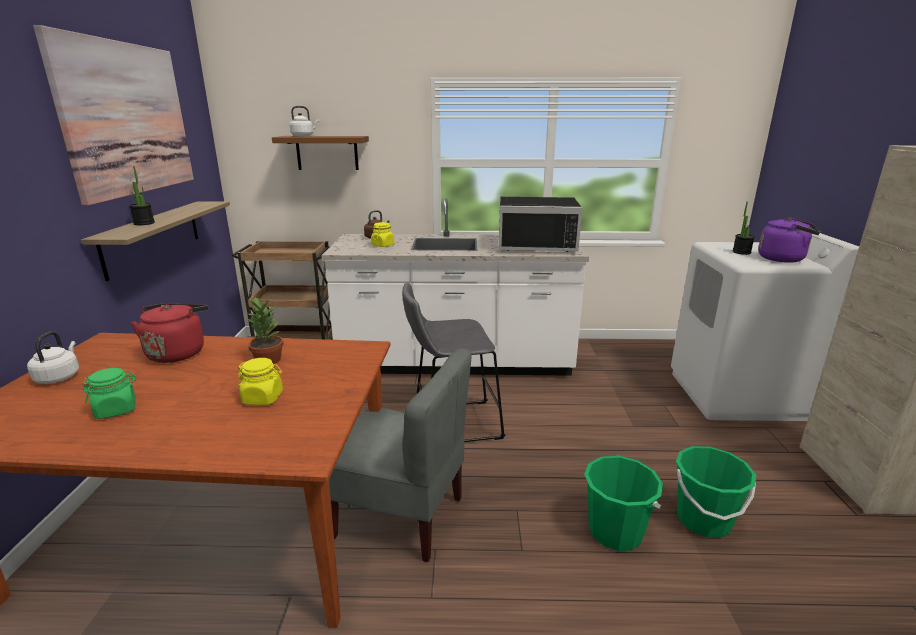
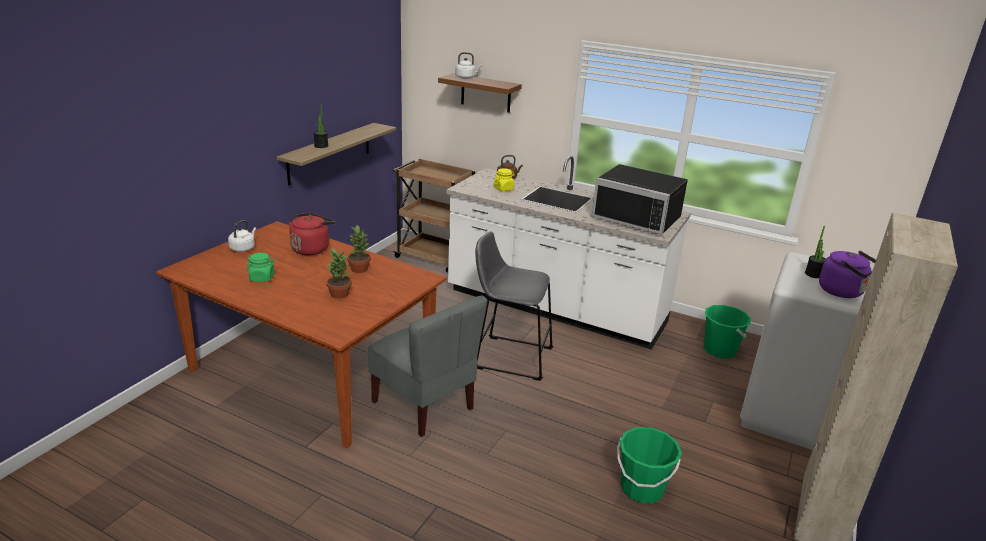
camera: 25 degrees right, 5 degrees up
(127, 119) = (325, 66): picture -> none
(263, 398) = (339, 294): yellow jar -> potted plant
(615, 532) = (564, 469): green bucket -> green bucket (719, 350)

